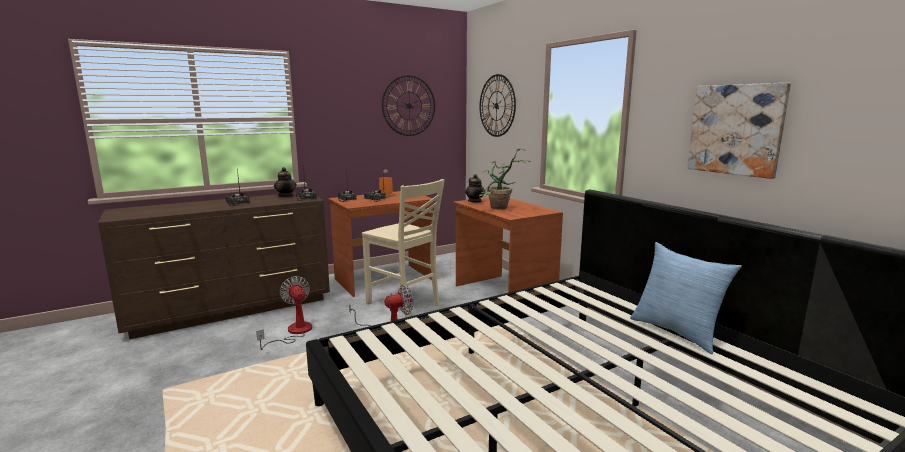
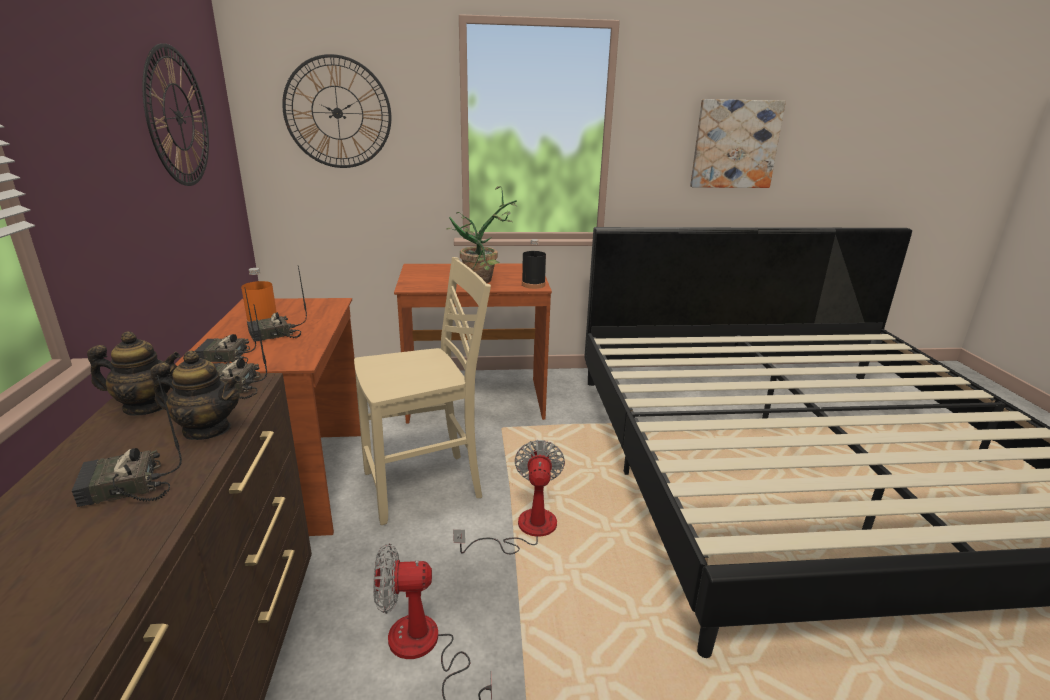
camera: 65 degrees left, 10 degrees up
(475, 201) = (419, 282): teapot -> teapot (207, 430)
(512, 215) = (533, 284): none -> black bottle
(677, 331) = (748, 343): pillow -> none

